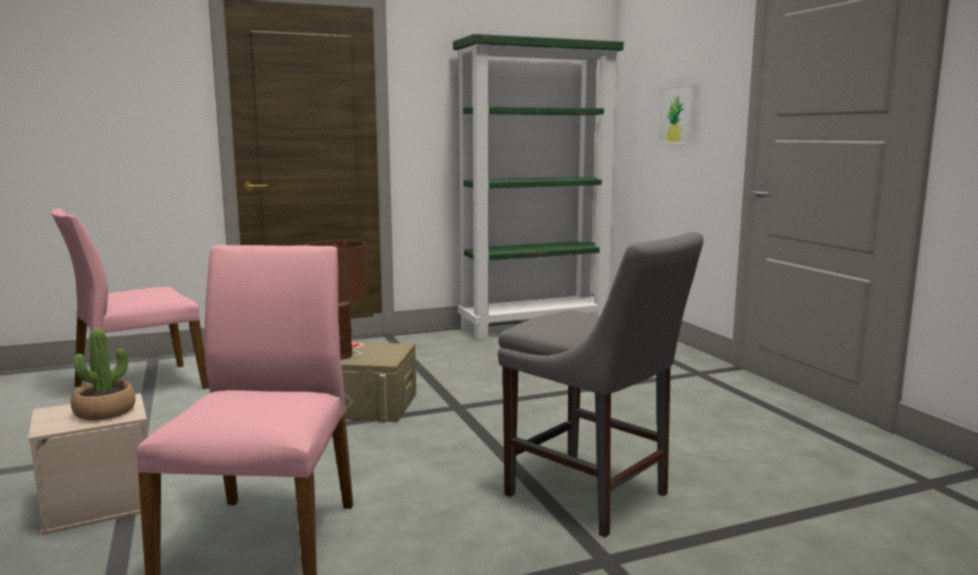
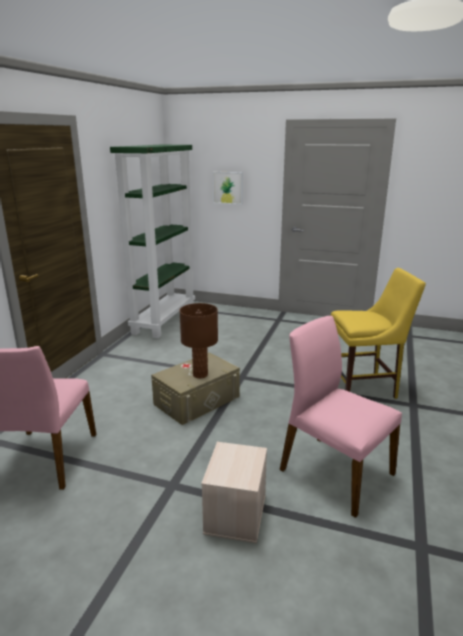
camera: 50 degrees left, 10 degrees up
(105, 412) = (240, 458): potted plant -> none
(593, 497) = (365, 387): grey chair -> yellow chair

